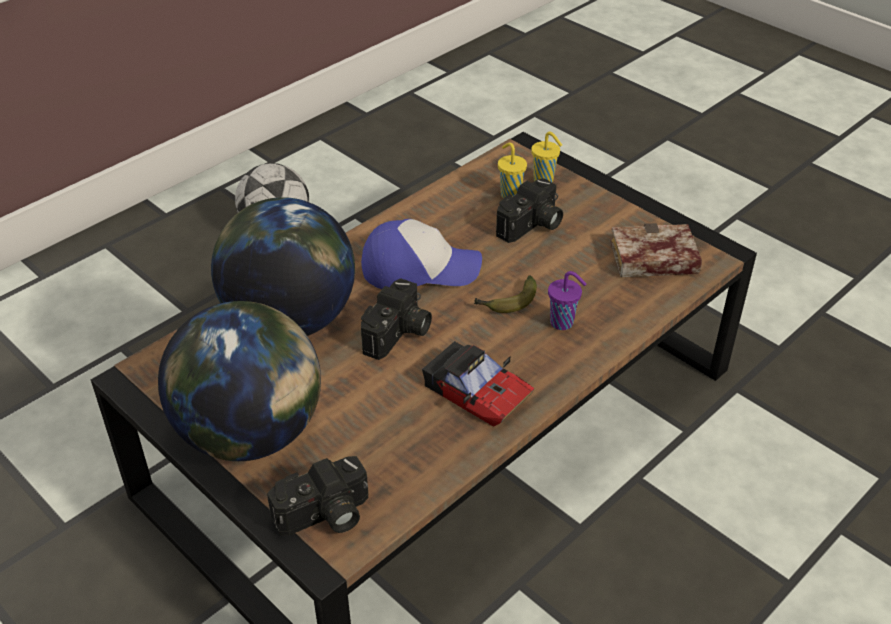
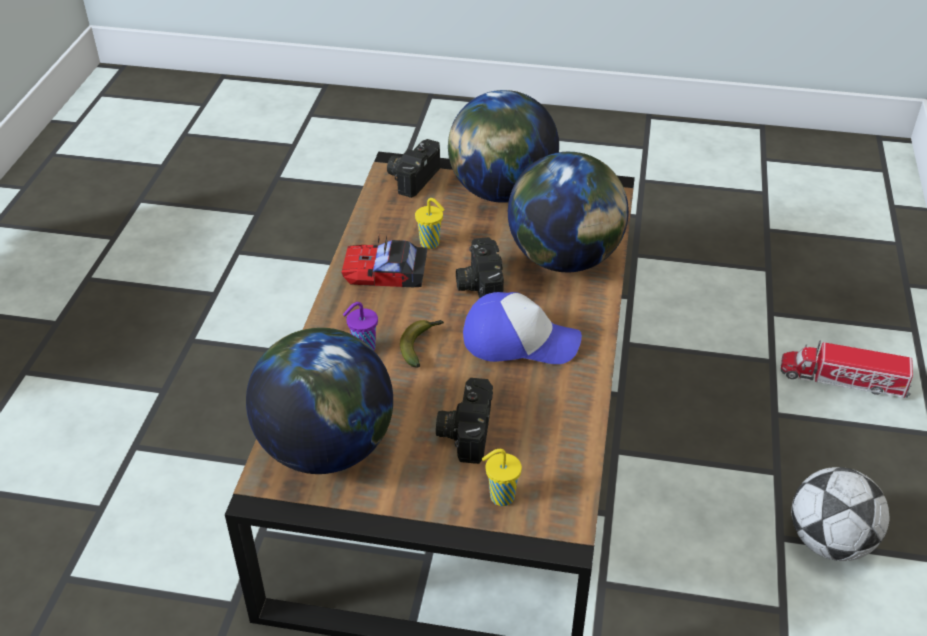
camera: 145 degrees right, 0 degrees up
(98, 306) = (843, 380): none -> toy truck
(419, 268) = (519, 341): cap -> cap turned 135 degrees counterclockwise
(509, 194) = (519, 459): yellow cup -> yellow cup (431, 244)
(650, 260) = (326, 447): book -> globe

